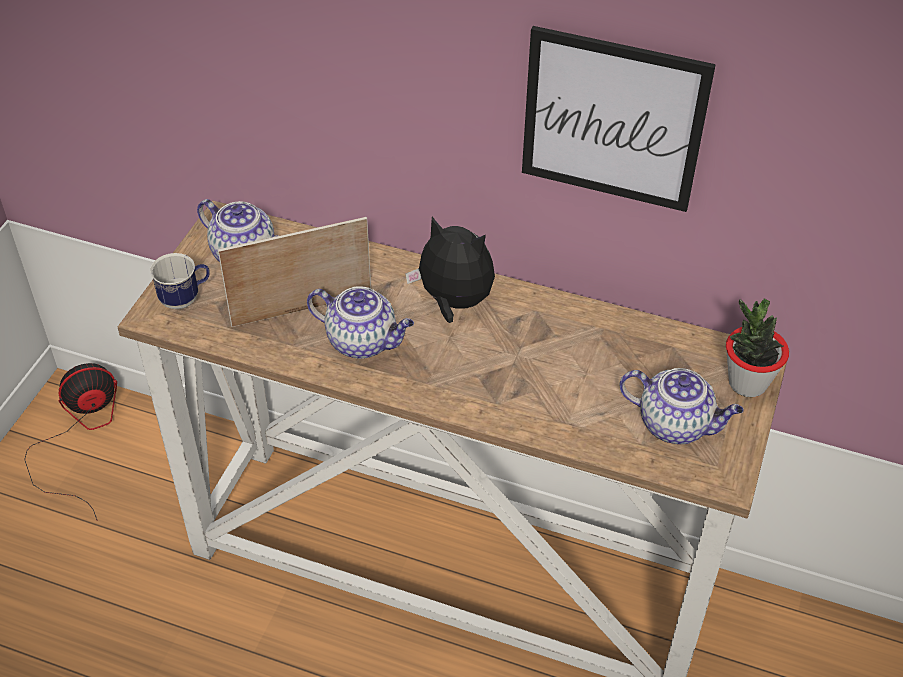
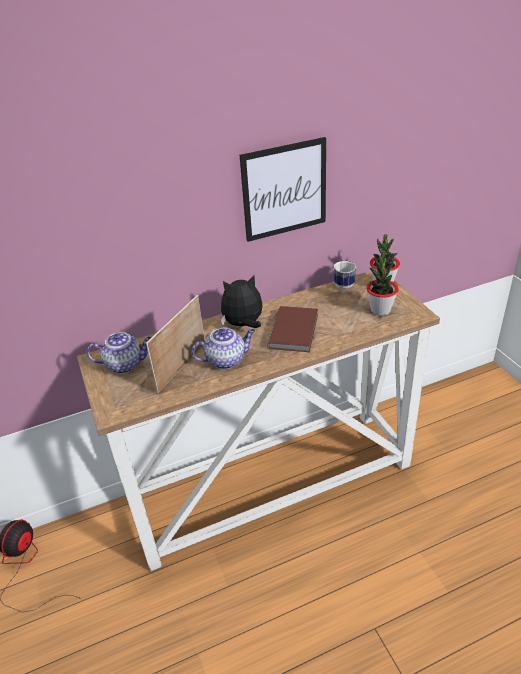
camera: 40 degrees left, 10 degrees down
(185, 298) = (118, 397): mug -> mug (345, 284)
(508, 364) = (295, 330): none -> brown book
(676, 424) = (380, 310): teapot -> potted plant

